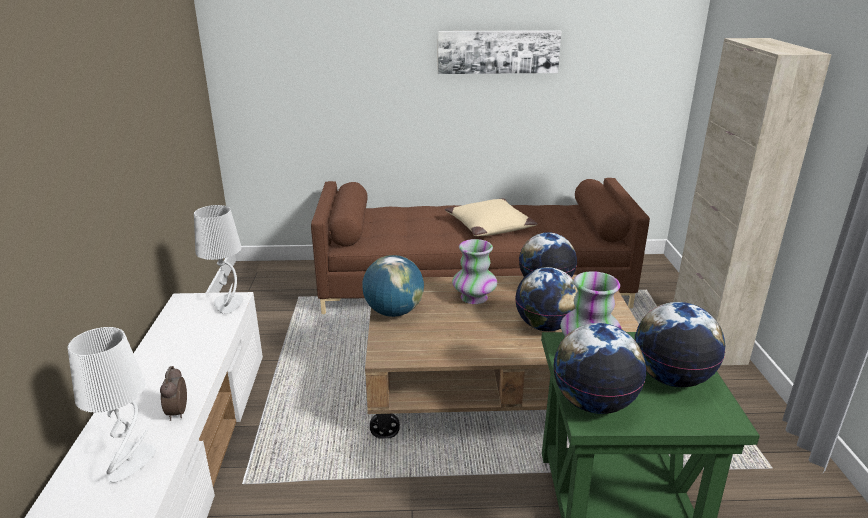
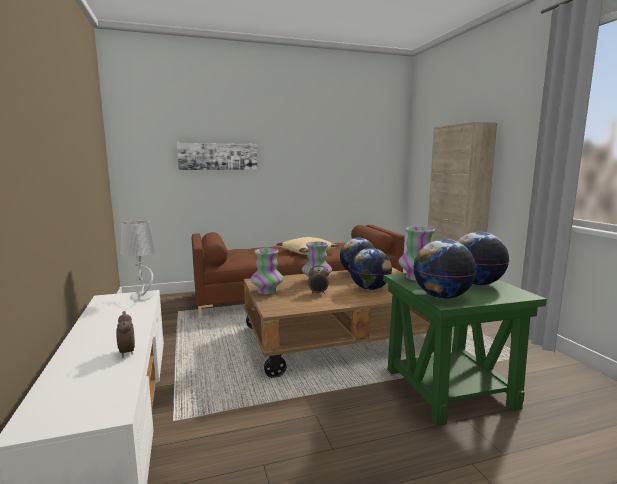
camera: 15 degrees left, 15 degrees down
(130, 462) = (96, 385): white table lamp -> none
(393, 312) = (267, 291): globe -> vase
(463, 326) = (318, 293): none -> alarm clock
(498, 51) = (300, 150): picture -> picture (218, 156)

